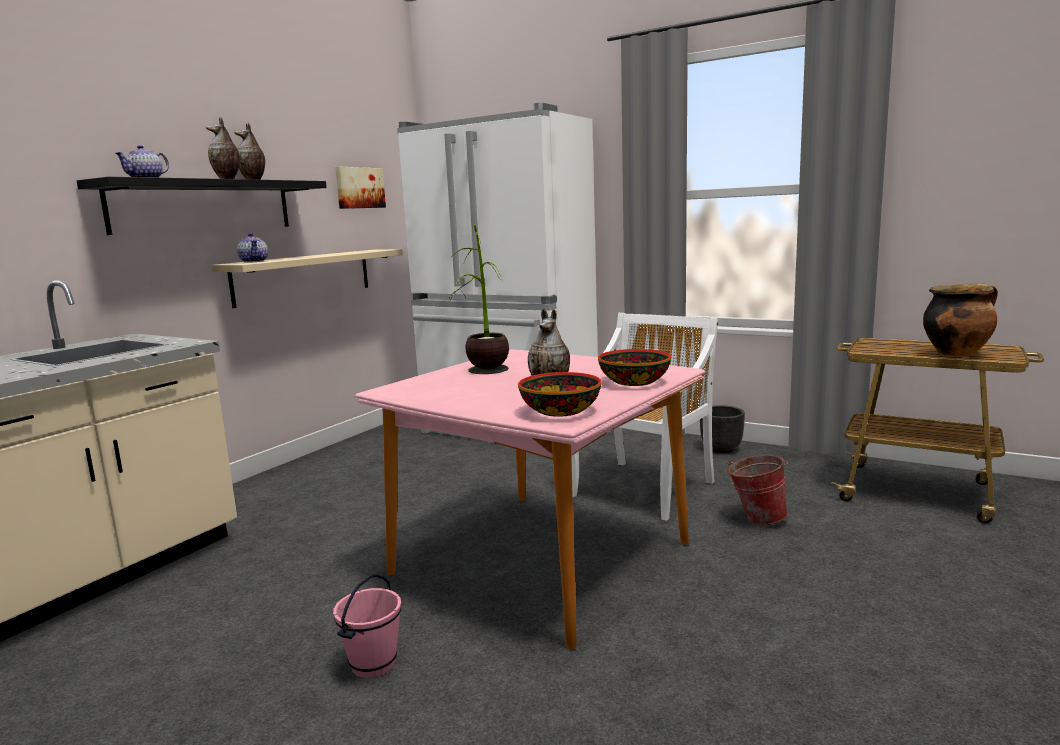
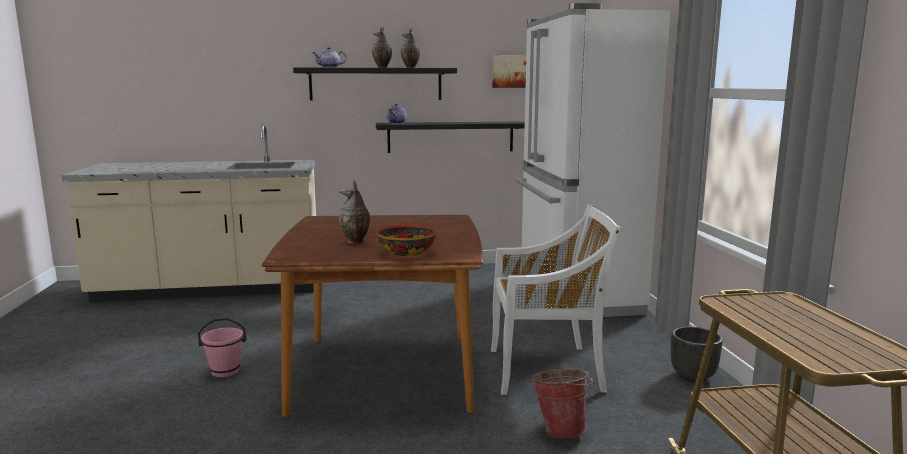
camera: 50 degrees right, 0 degrees up
(304, 276) = (450, 137): beige shelf -> black shelf
(485, 375) = (379, 224): potted plant -> none
(542, 559) = (384, 373): pink dining table -> brown dining table
(561, 411) = (306, 252): bowl -> none
(956, 353) = (796, 337): cooking pot -> none

